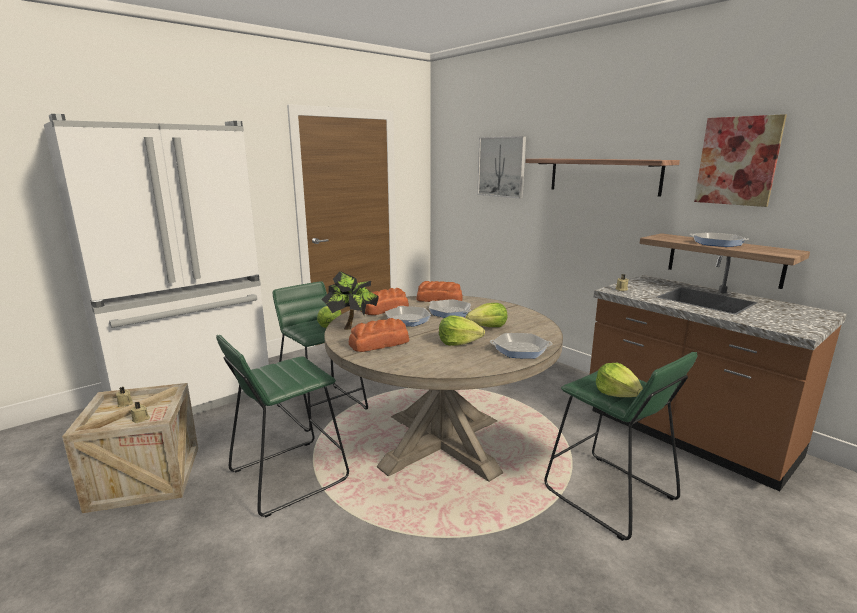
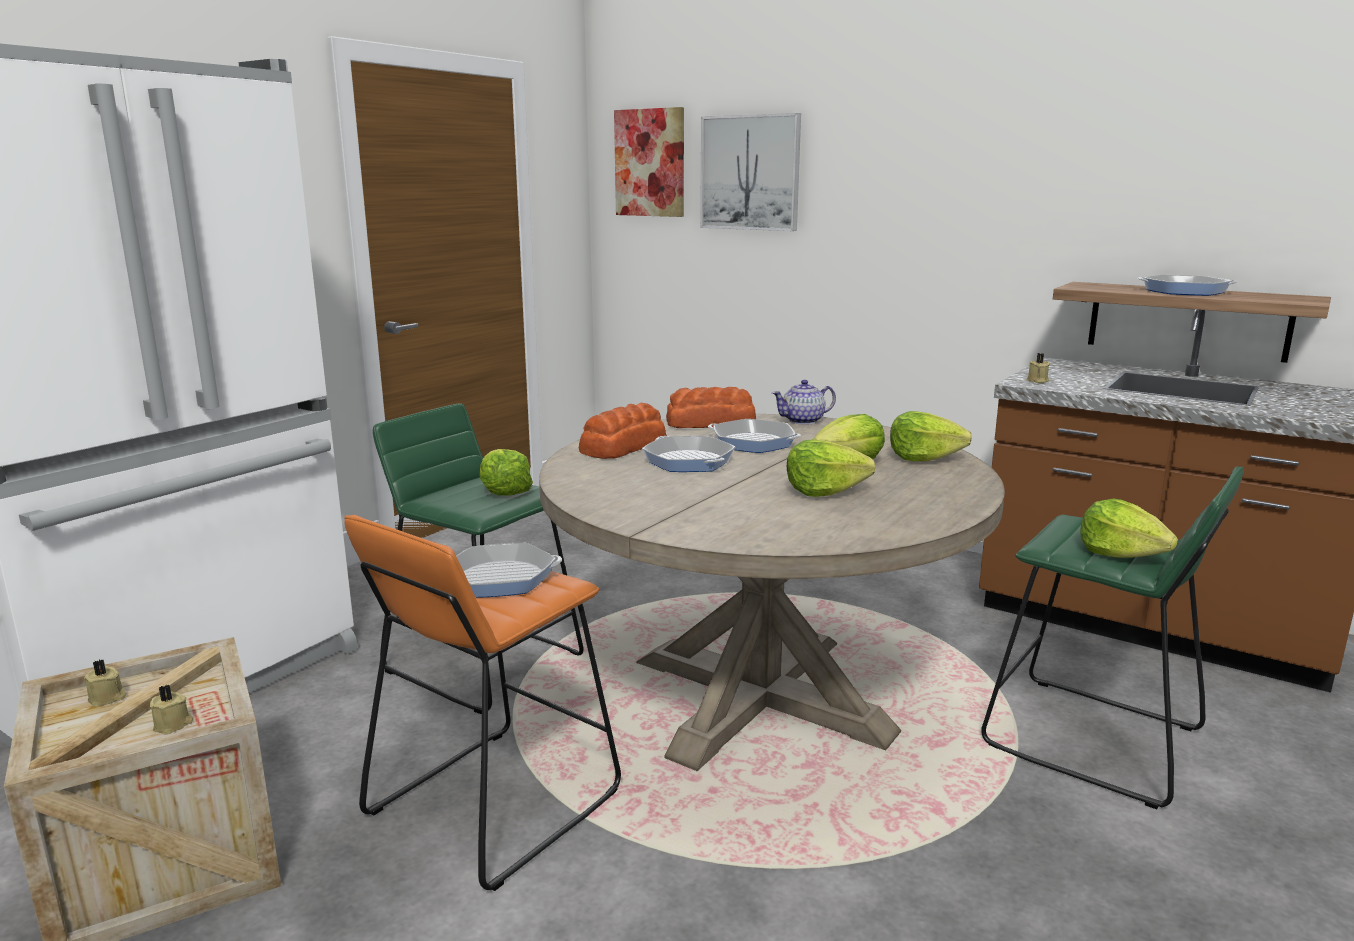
camera: 15 degrees left, 0 degrees up
(288, 475) = (493, 802): green stool -> orange stool
(352, 326) = (591, 480): potted plant -> none
(380, 343) = (680, 506): bread -> none
(488, 302) = (803, 421): none -> teapot
(520, 350) = (943, 493): frying pan -> frying pan (500, 578)
(530, 328) = (923, 458): none -> lettuce
(603, 176) = (960, 183): shelf -> none
(737, 161) = (1207, 151): picture -> picture (650, 163)

